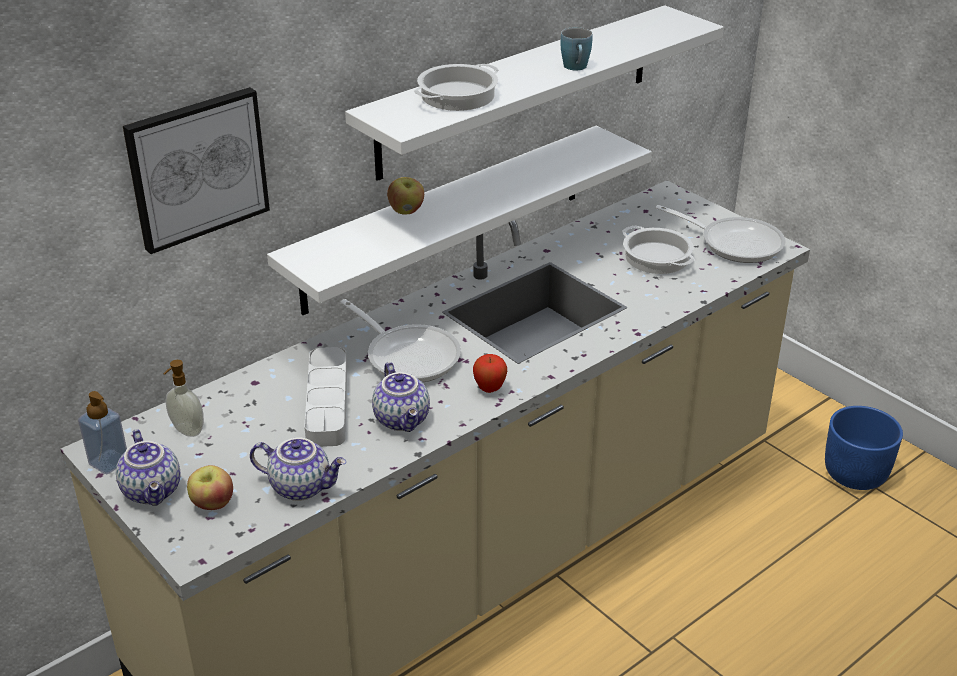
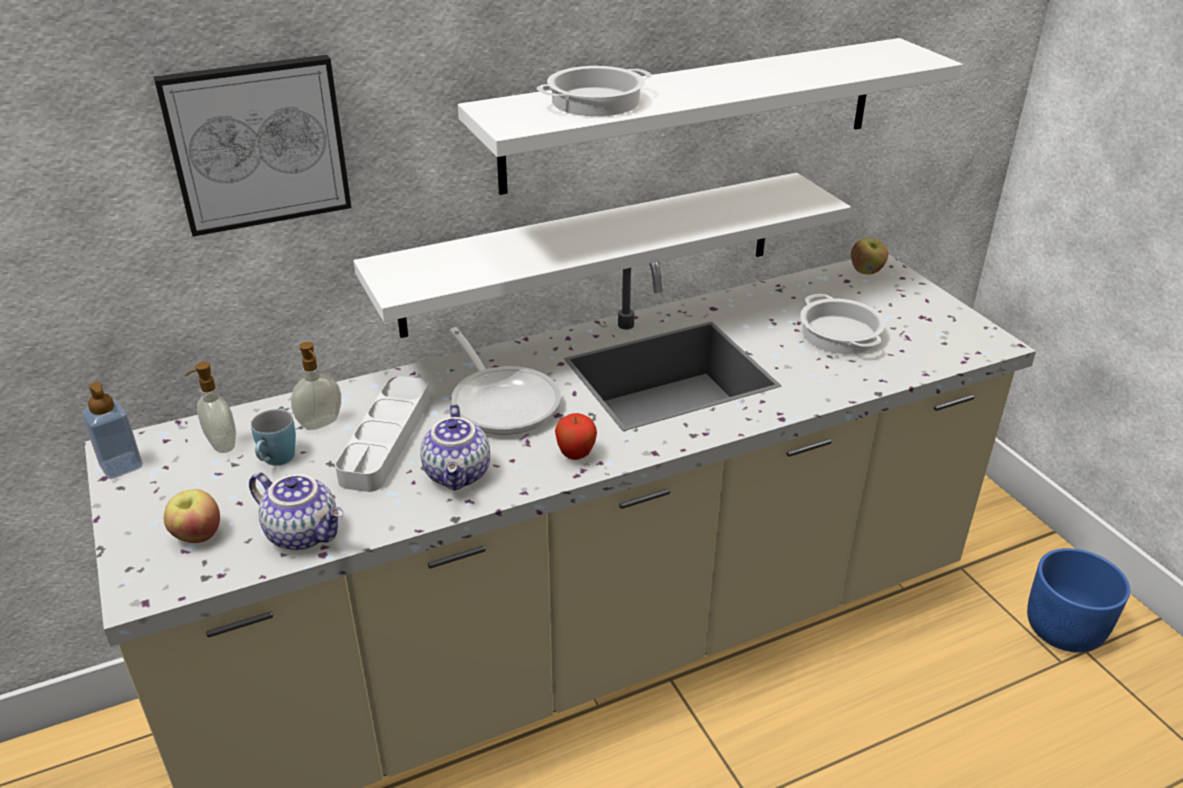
camera: 15 degrees right, 0 degrees up
(153, 491) = (146, 507): teapot -> none
(264, 399) = (321, 424): none -> soap dispenser
(406, 211) = (532, 235): apple -> apple (866, 271)
(576, 68) = (754, 88): blue mug -> blue mug (276, 461)
(734, 243) = (941, 331): frying pan -> none

